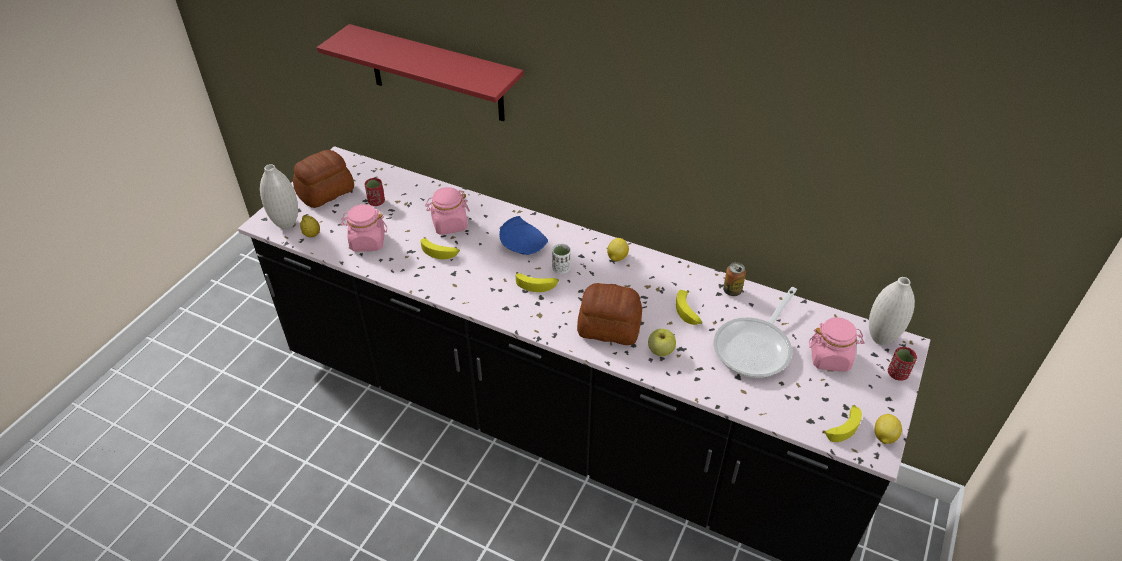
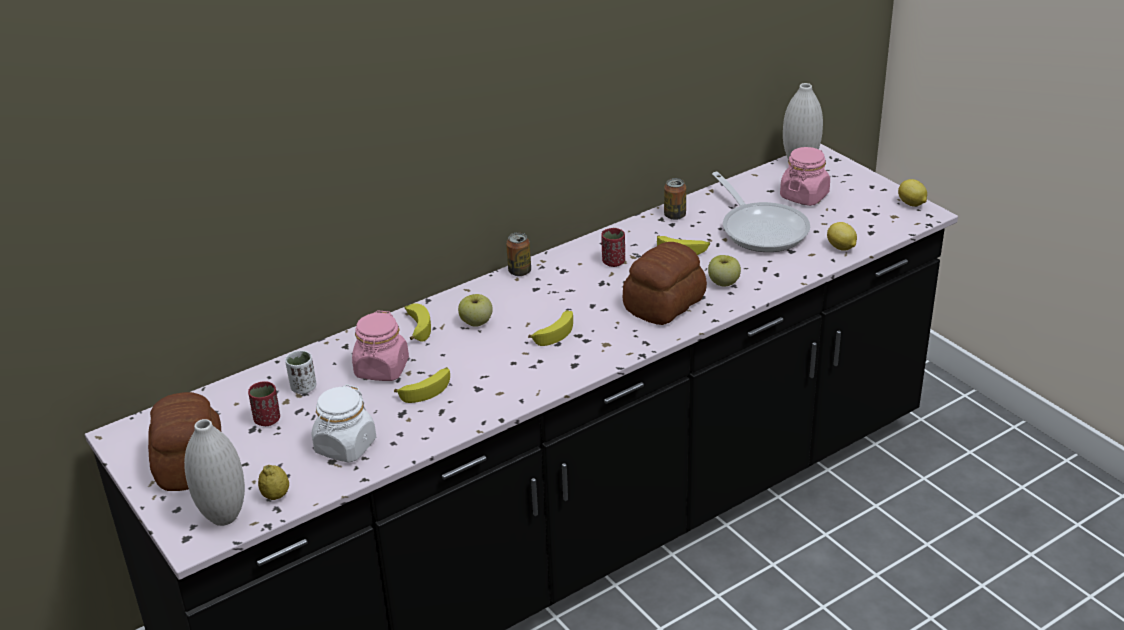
camera: 60 degrees left, 10 degrees down
(367, 242) = (345, 446): pink jar -> white jar
(436, 74) = (254, 191): red shelf -> none
(523, 244) = (476, 323): blue plate -> apple
(561, 269) = (544, 308): white cup -> white cup (303, 388)
(596, 240) = (519, 271): none -> can
(616, 257) = (561, 267): lemon -> lemon (841, 248)
(843, 426) = (887, 219): banana -> banana (416, 327)
(897, 374) = (847, 171): red cup -> red cup (613, 262)

